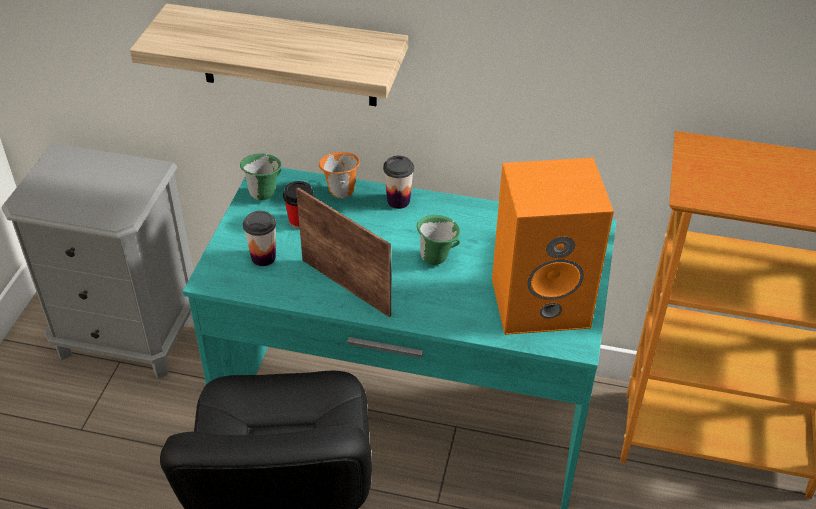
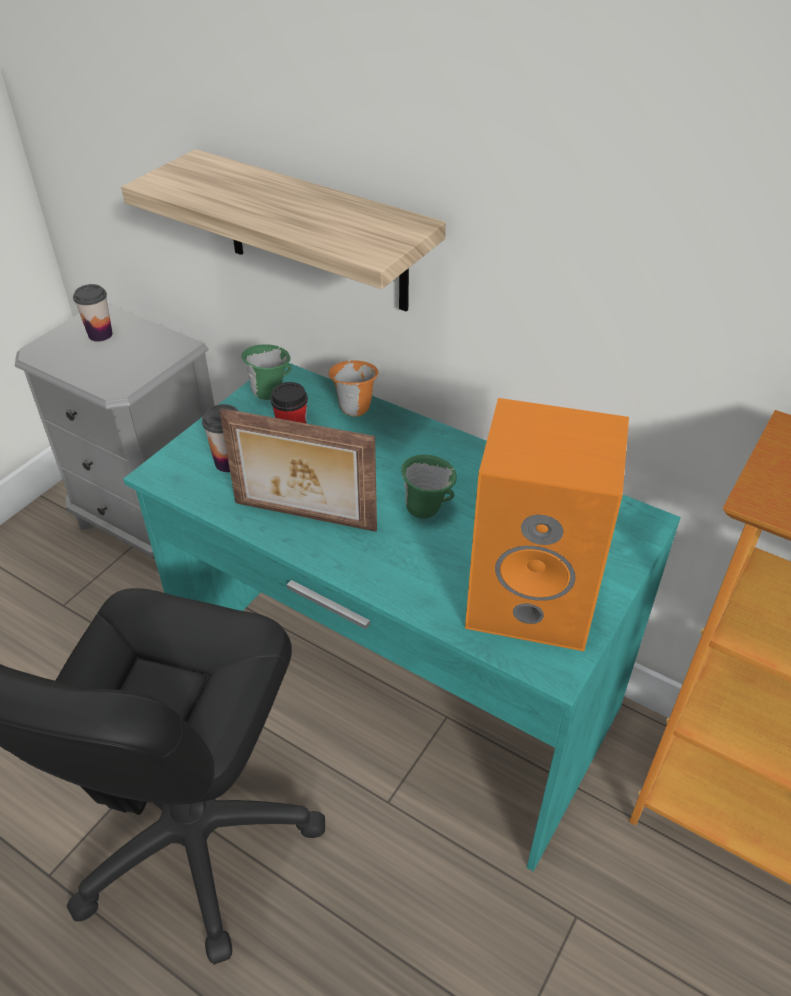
camera: 20 degrees right, 0 degrees up
(347, 286) = (304, 518): picture frame -> picture frame turned 135 degrees clockwise
(398, 201) = (415, 433): cup -> cup (100, 335)

